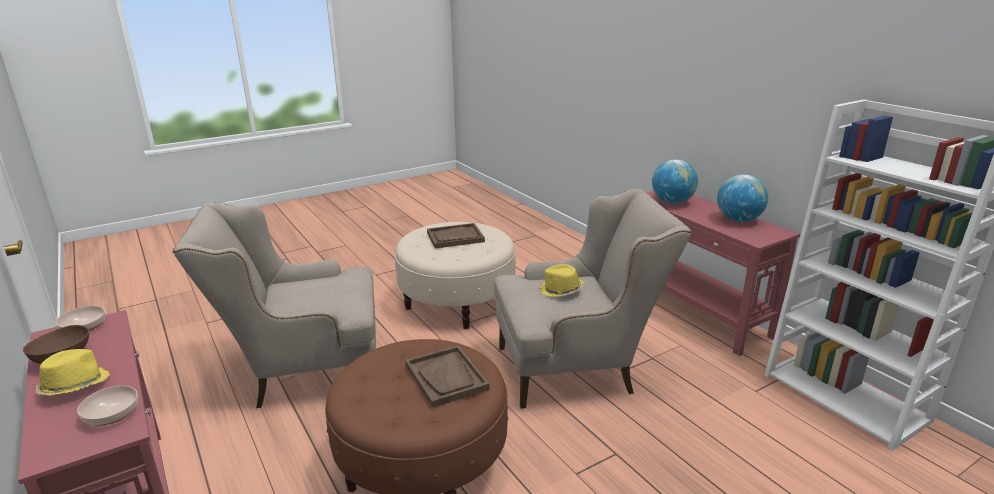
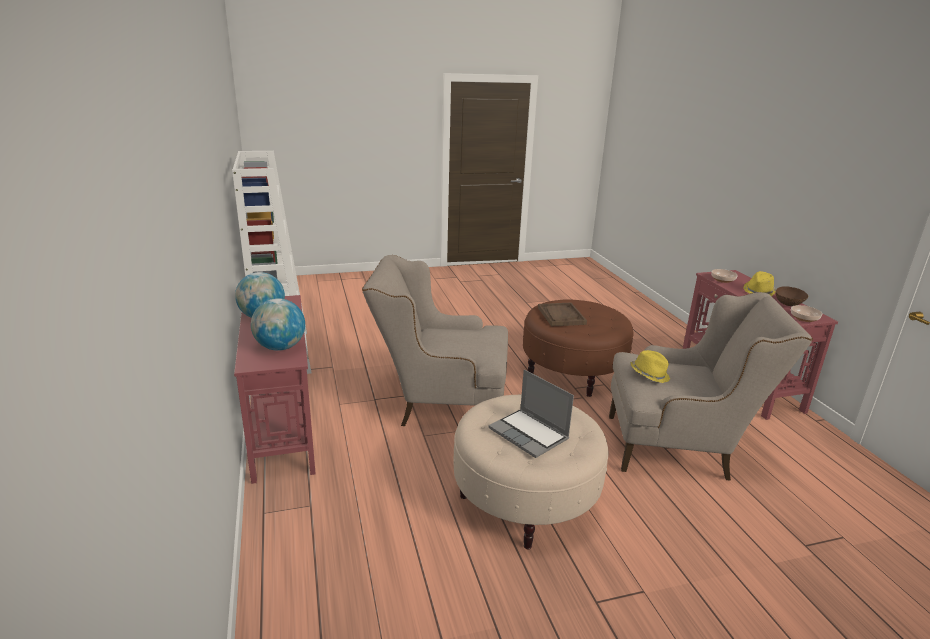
camera: 165 degrees left, 0 degrees up
(455, 237) = (529, 434): brown tray -> laptop
(561, 290) = (460, 337): yellow hat -> yellow hat (649, 374)

